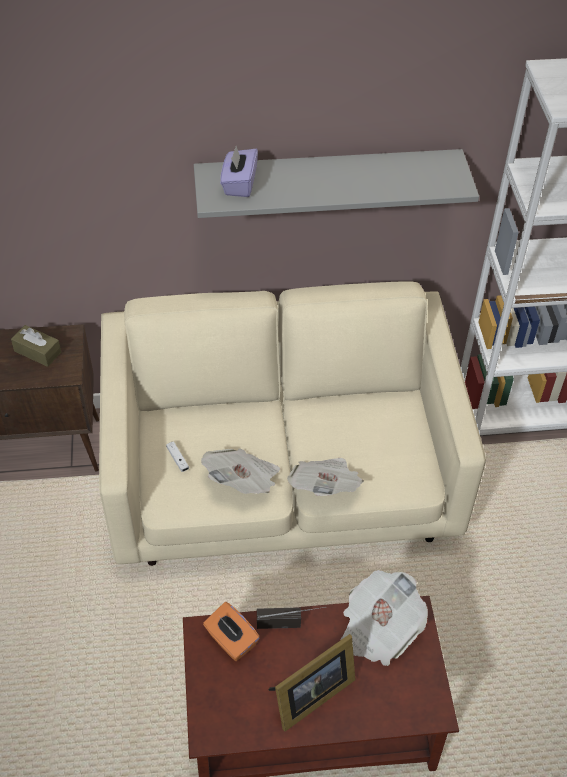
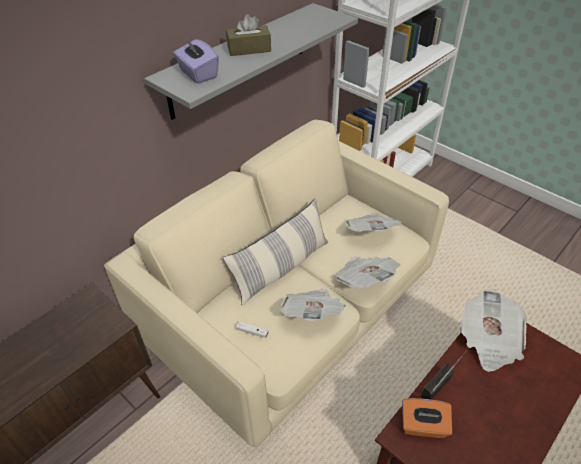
camera: 40 degrees left, 5 degrees down
(37, 352) = (72, 326): brown tissue box -> brown tissue box (249, 49)
(264, 421) = (281, 268): none -> pillow
(309, 696) = (509, 419): picture frame -> none
(390, 447) = (371, 233): none -> newspaper

